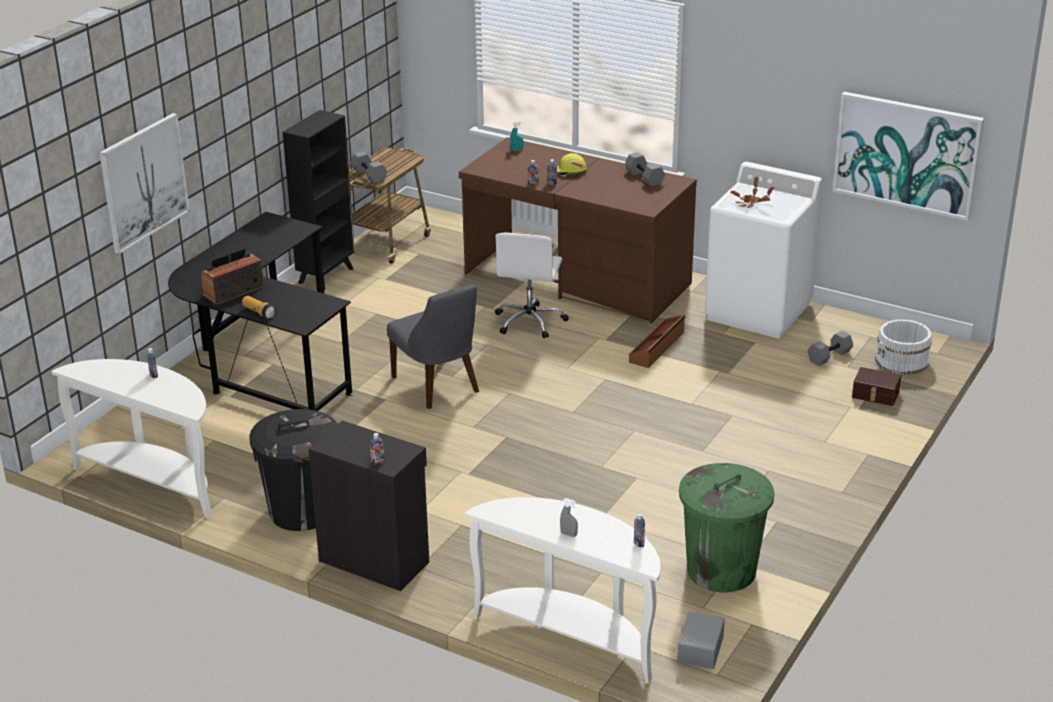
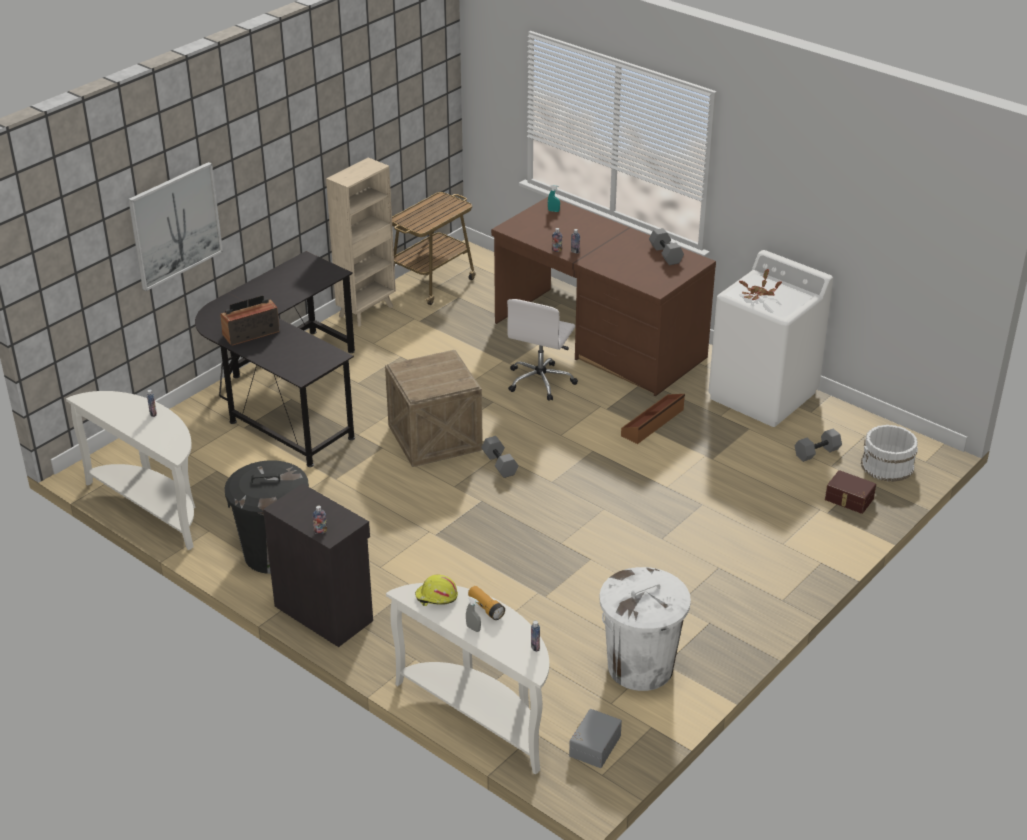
camera: 10 degrees right, 5 degrees up
(259, 312) = (266, 358): flashlight -> flashlight (486, 608)
(327, 275) = (367, 311): black bookcase -> beige bookcase
(370, 175) = (415, 221): grey dumbbell -> grey dumbbell (500, 464)
(437, 386) = (434, 439): grey chair -> crate
(570, 172) = (596, 240): yellow hard hat -> yellow hard hat (436, 597)
(722, 570) = (640, 667): green trash can -> white trash can
(907, 154) = (913, 265): picture -> none

